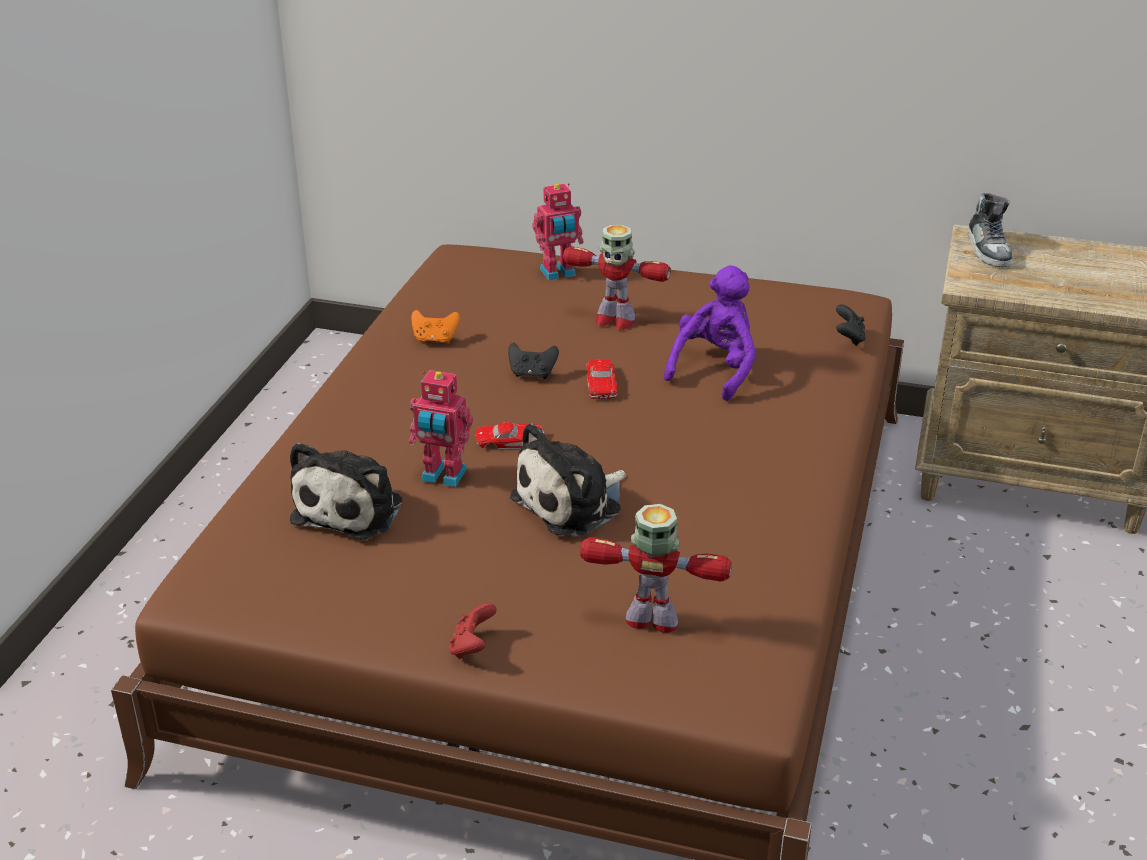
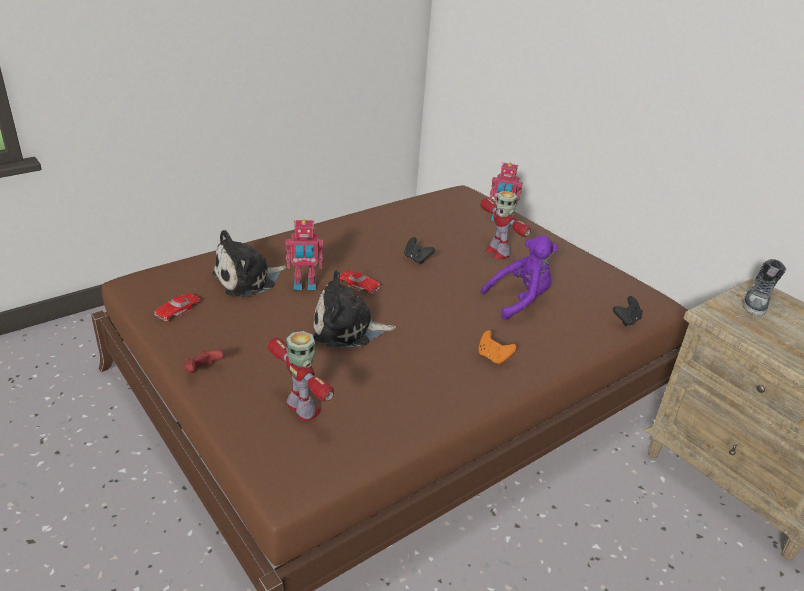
camera: 35 degrees right, 0 degrees up
(435, 339) = (394, 224): orange game controller -> orange game controller (493, 357)
(443, 476) = (305, 285): toy robot -> toy robot turned 60 degrees counterclockwise
(601, 383) = (446, 279): red toy car -> red toy car (178, 310)

